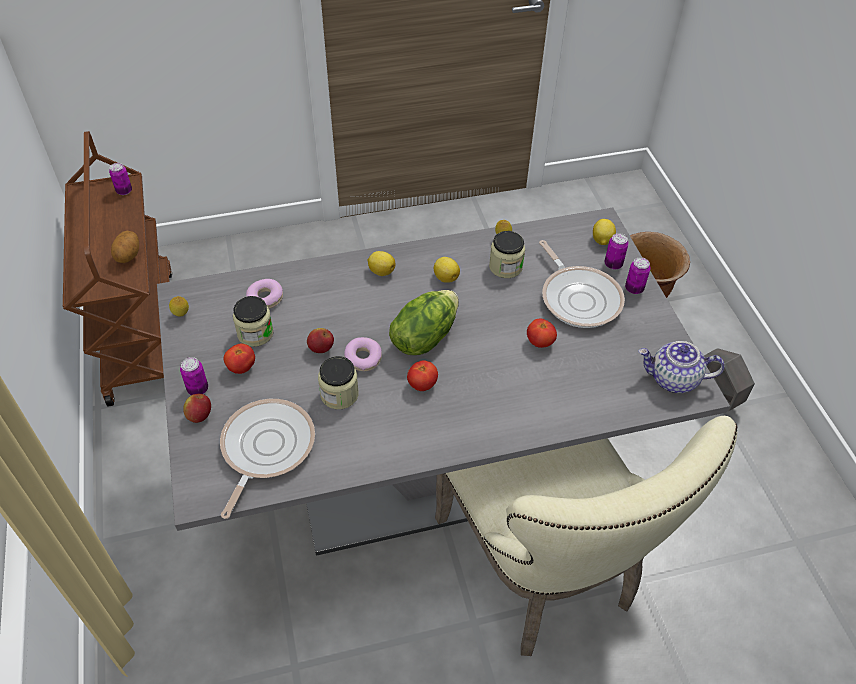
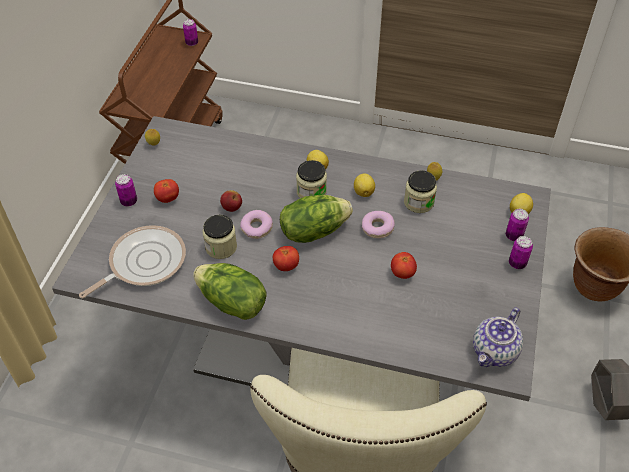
camera: 30 degrees right, 0 degrees up
(129, 256) = (164, 91): potato -> none
(200, 415) = (117, 220): apple -> none
(255, 333) = (194, 178): jar -> jar (311, 192)
(265, 298) = (218, 155): donut -> donut (377, 228)
(394, 448) = (232, 303): none -> lettuce
(579, 298) = (462, 251): frying pan -> none
(673, 379) = (495, 352): teapot -> teapot turned 90 degrees counterclockwise

